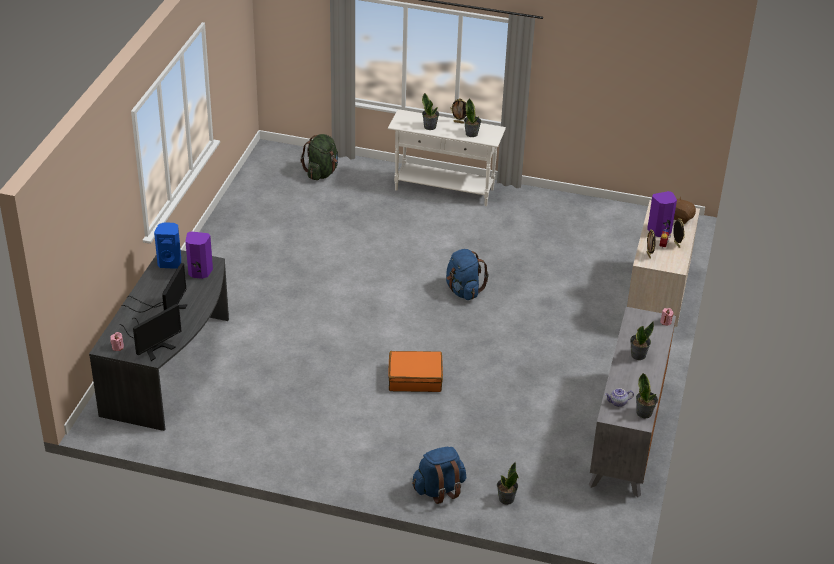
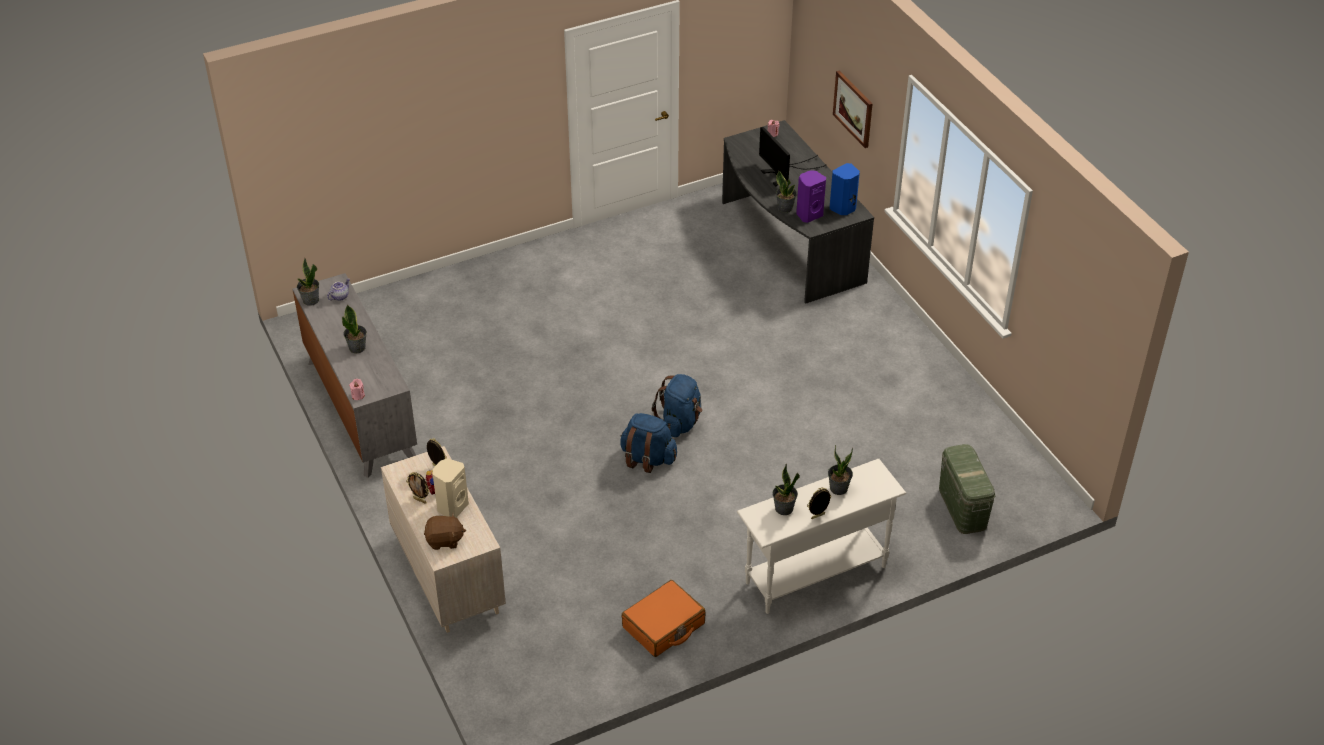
camera: 140 degrees right, 5 degrees up
(106, 234) = (853, 108): none -> picture
(152, 345) = (752, 148): monitor -> none
(322, 173) = (962, 507): green backpack -> green storage box
(415, 378) = (590, 349): orange suitcase -> orange suitcase (663, 626)
(439, 489) = (473, 279): blue backpack -> blue backpack (680, 422)
(506, 499) = (415, 301): potted plant -> potted plant (785, 208)
(660, 231) = (451, 507): purple speaker -> beige speaker

